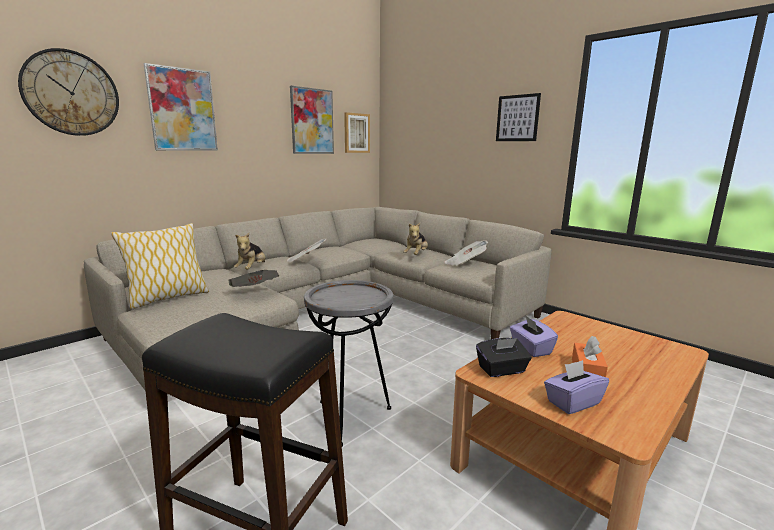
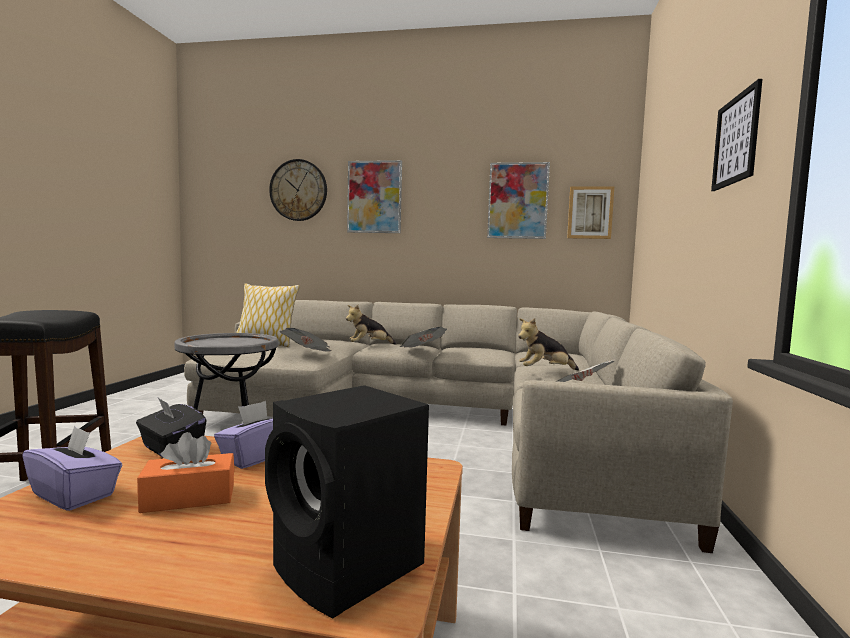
camera: 55 degrees right, 10 degrees down
(663, 350) = (350, 569): none -> black speaker

